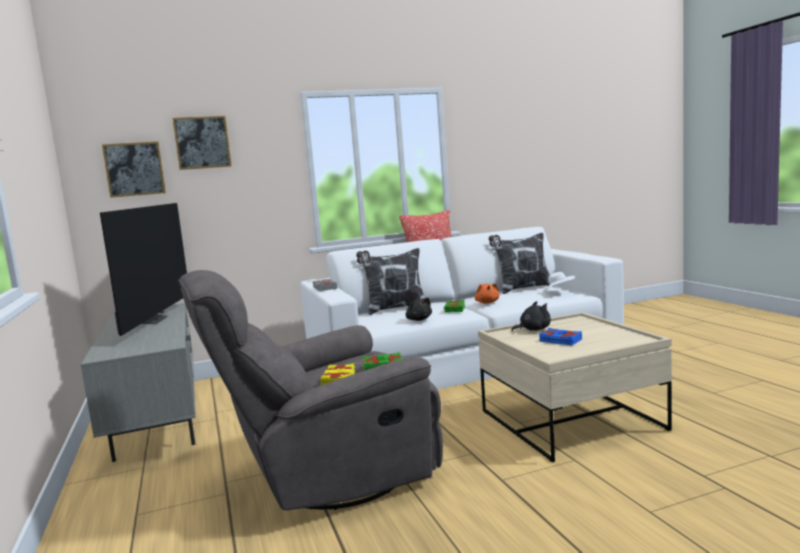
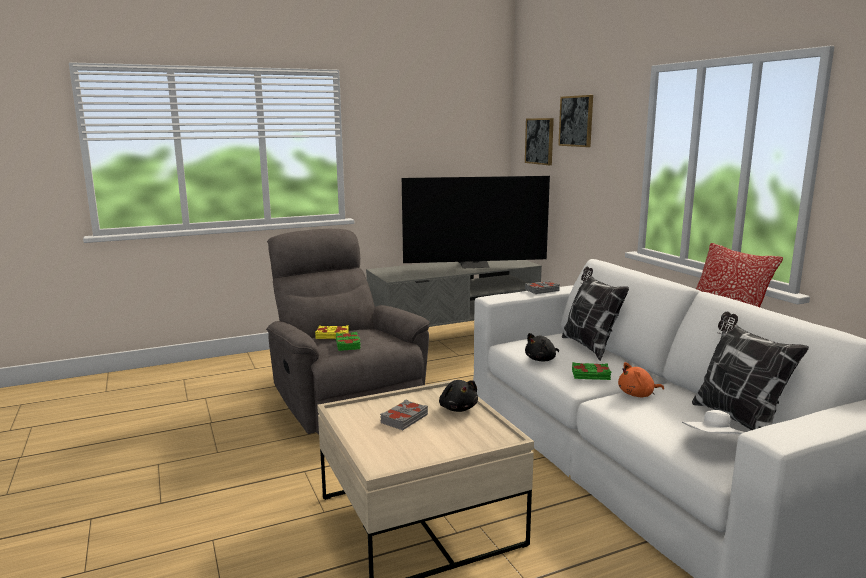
camera: 85 degrees right, 5 degrees up
(560, 340) = (403, 419): blue book -> grey book

